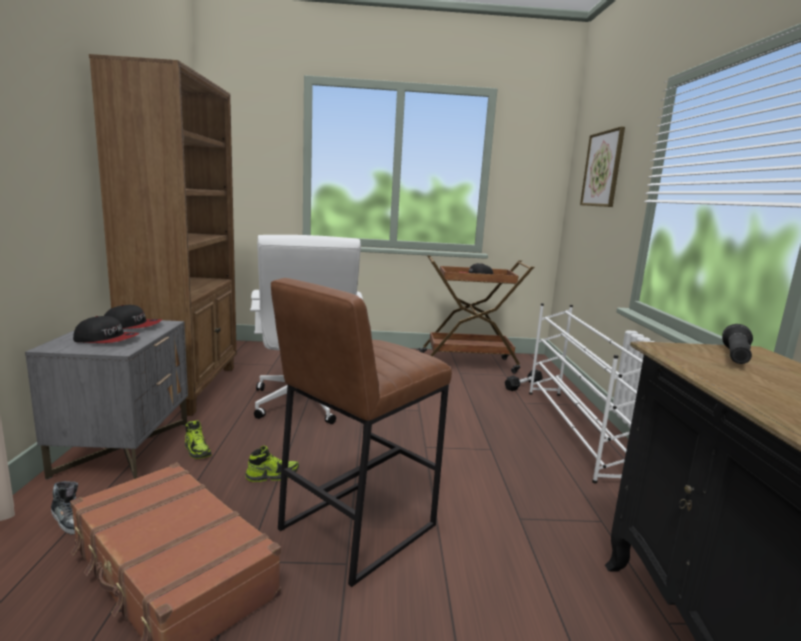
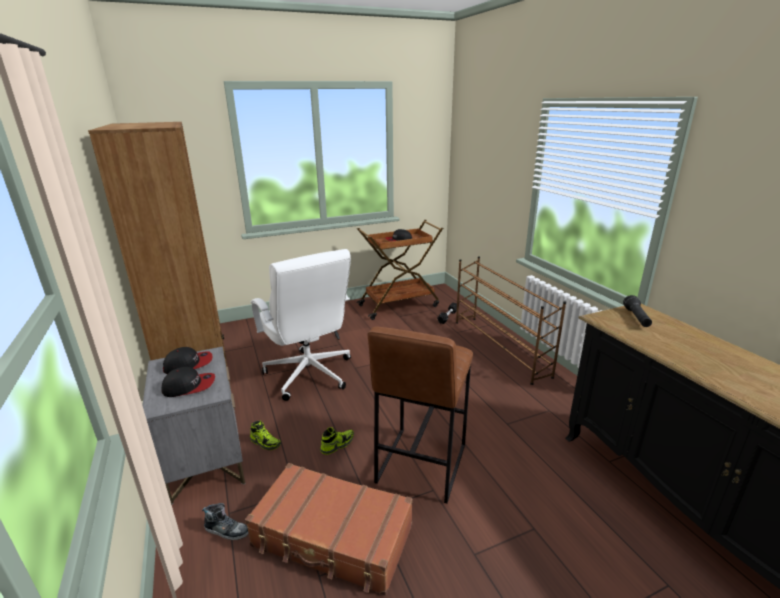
camera: 20 degrees left, 10 degrees up
(573, 431) = (499, 348): white shoe rack -> brown shoe rack
(602, 169) = (486, 151): picture -> none

